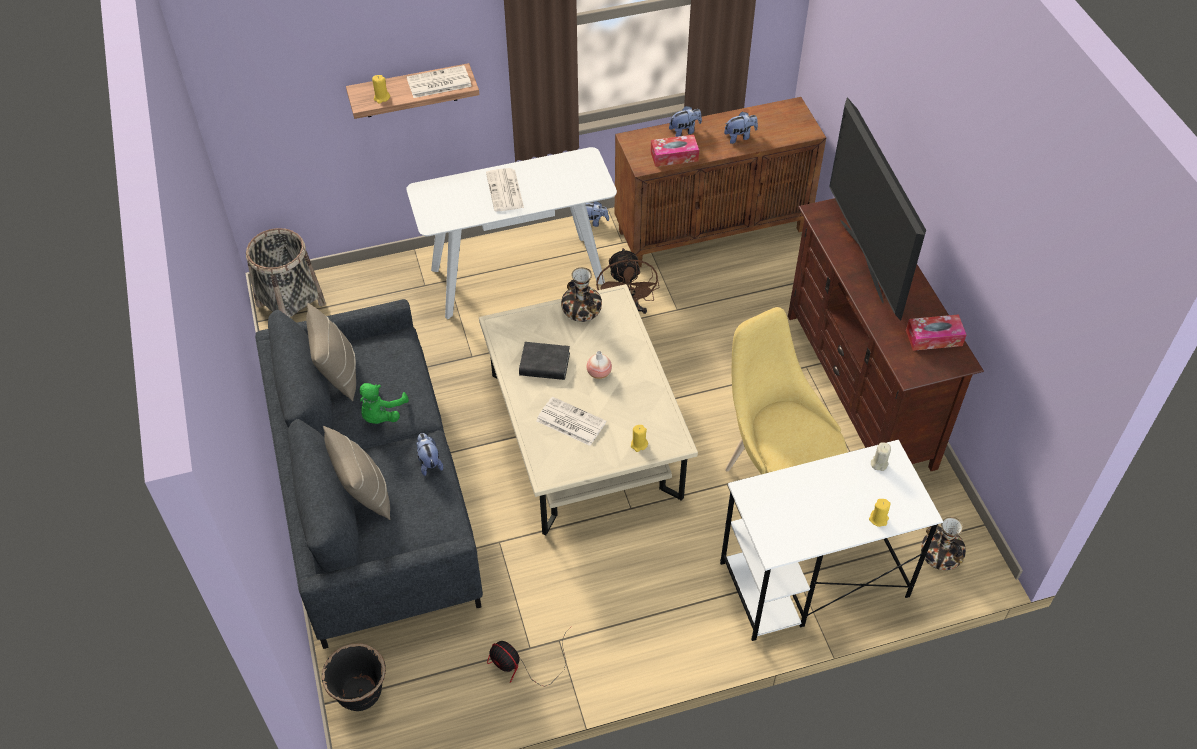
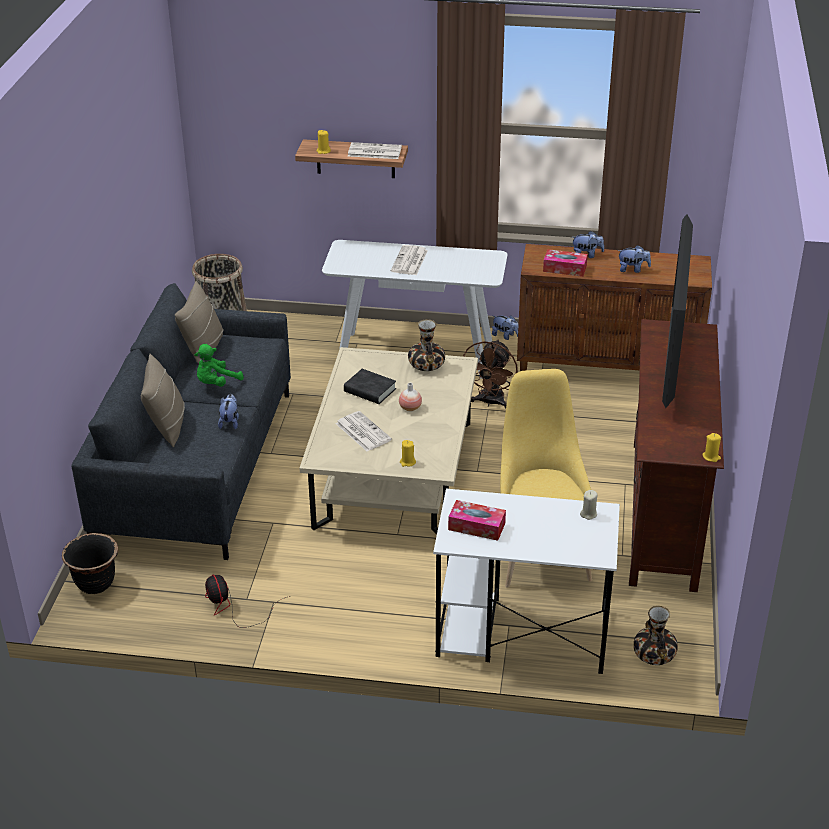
camera: 25 degrees right, 15 degrees down
(878, 519) = (558, 550): yellow candle -> yellow candle (711, 457)
(934, 338) = (694, 433): tissue box -> tissue box (476, 526)

